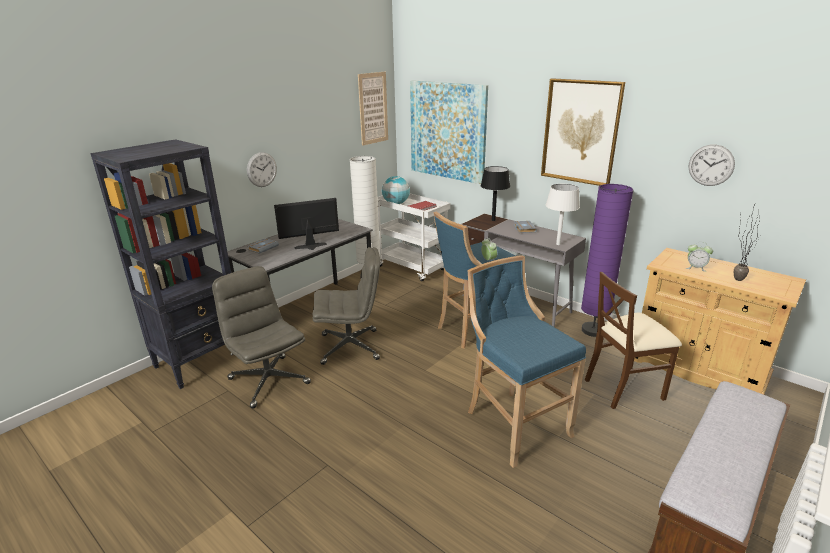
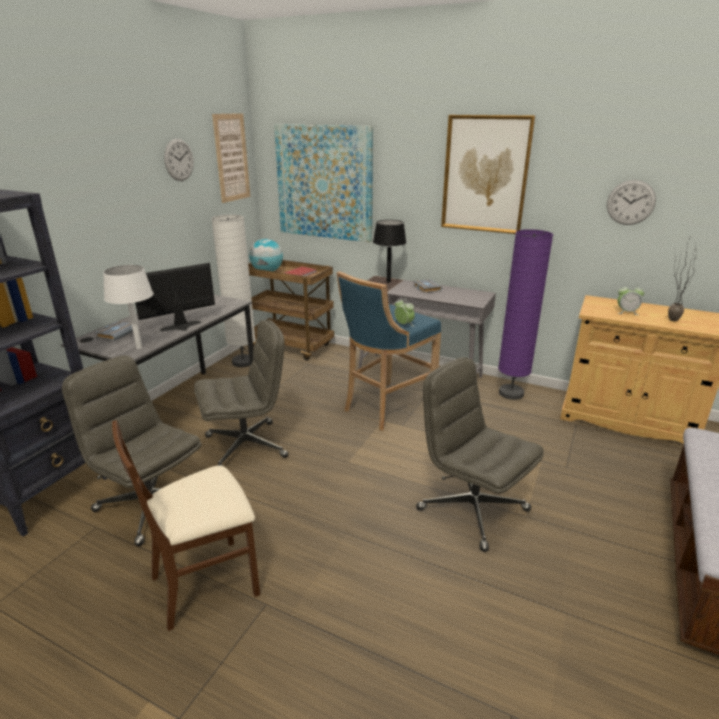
camera: 15 degrees left, 0 degrees up
(262, 169) = (104, 232): wall clock -> wall clock (179, 160)
(413, 268) = (292, 347): white cart -> brown cart
(513, 423) = (471, 509): blue stool -> grey office chair
(558, 244) = (471, 301): white table lamp -> white table lamp (139, 348)
(623, 388) = (567, 450): brown chair -> brown chair (206, 582)

